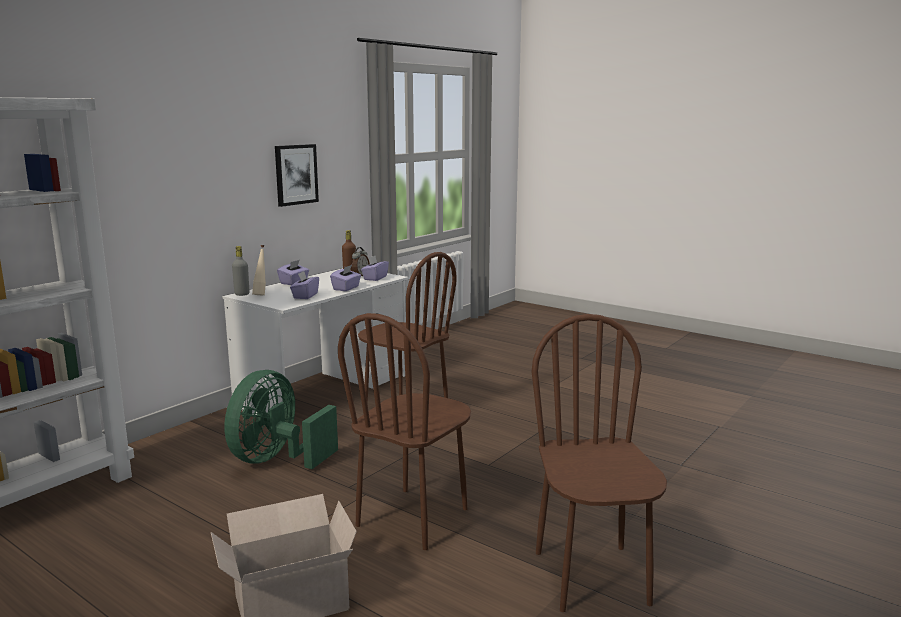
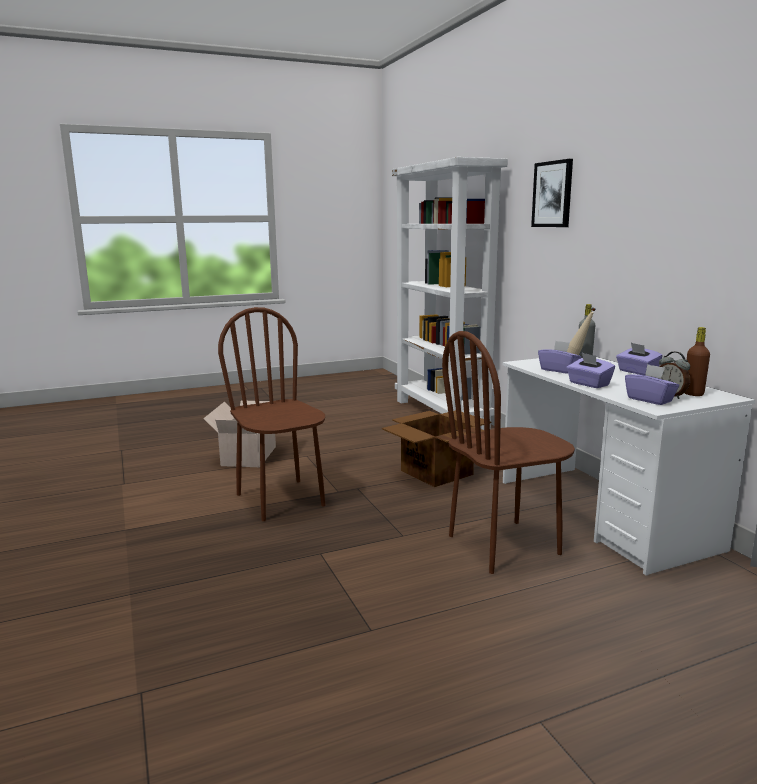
camera: 120 degrees right, 0 degrees up
(277, 459) = (435, 472): green fan -> cardboard box
(296, 174) = (693, 234): picture -> picture (553, 194)
(592, 577) = (112, 538): brown chair -> none

